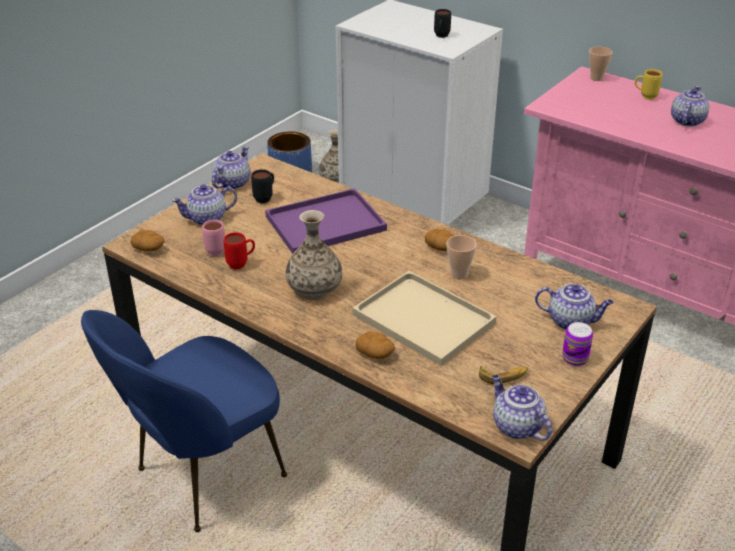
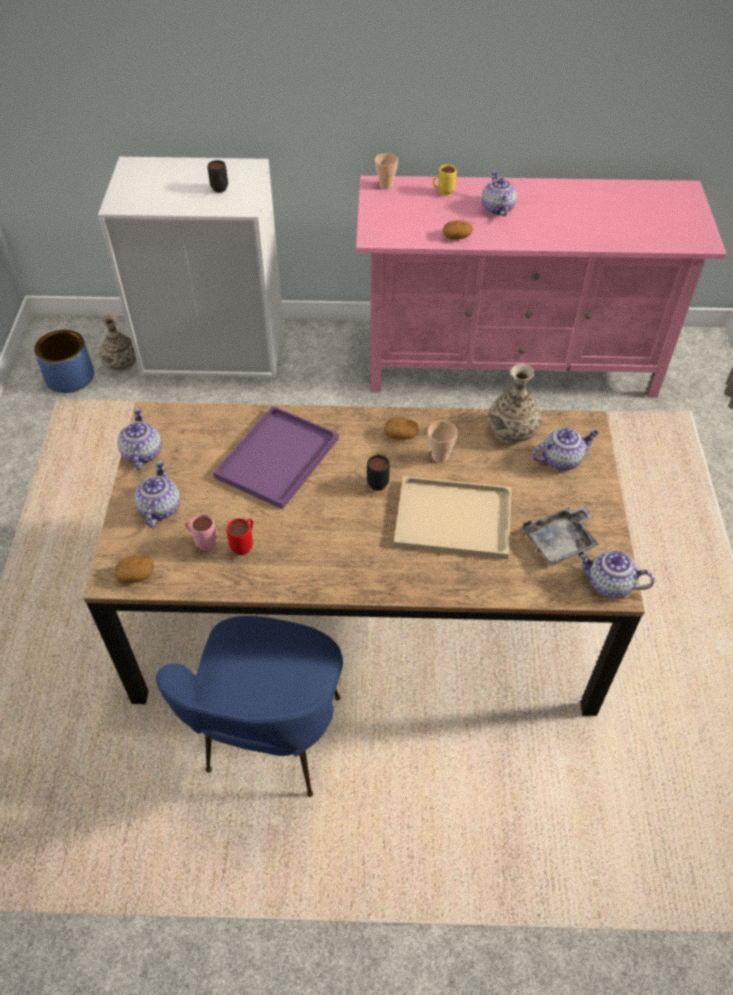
camera: 35 degrees left, 15 degrees up
(207, 218) = (159, 509): teapot -> teapot turned 150 degrees clockwise
(265, 198) = (193, 455): black mug -> black mug (378, 481)
(314, 288) = (335, 536): vase -> vase (511, 430)
(375, 354) = (448, 577): potato -> potato (457, 236)
(503, 376) = (560, 542): banana -> grey tray
(575, 358) = (594, 495): can -> none

